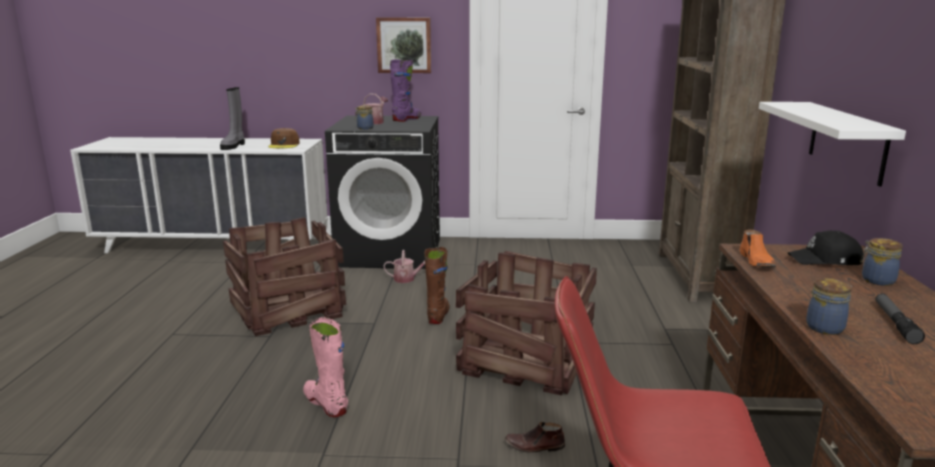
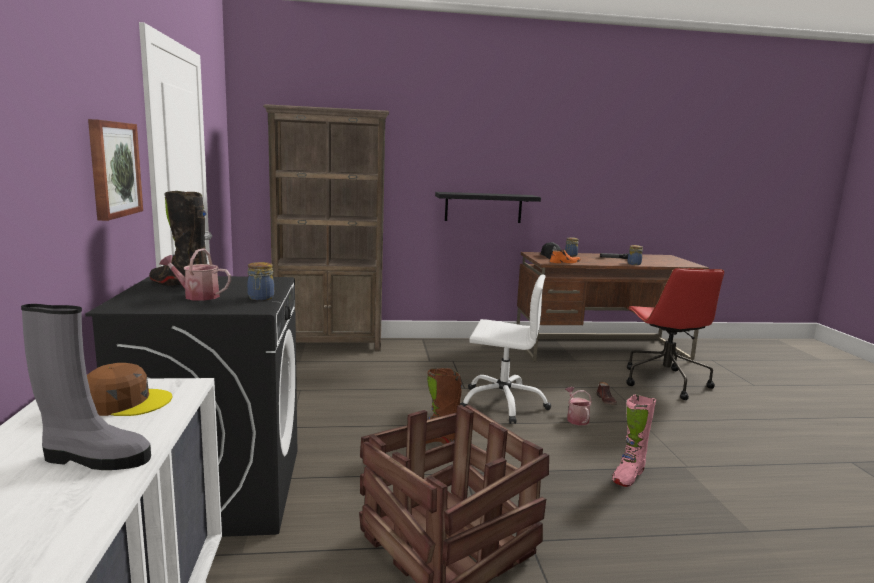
camera: 100 degrees left, 5 degrees down
(407, 119) = (180, 284): purple boot -> black boot
(407, 279) = (331, 466): watering can -> watering can (576, 418)
(524, 360) = (503, 403): crate -> white office chair
(847, 141) = (483, 207): white shelf -> black shelf

